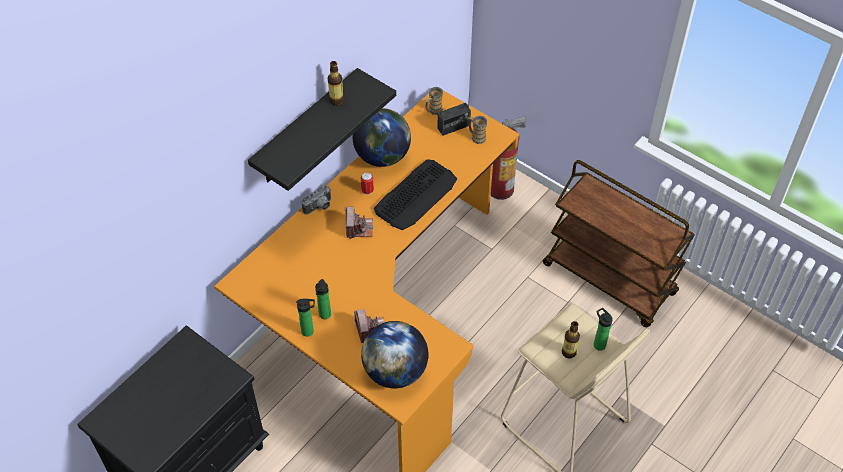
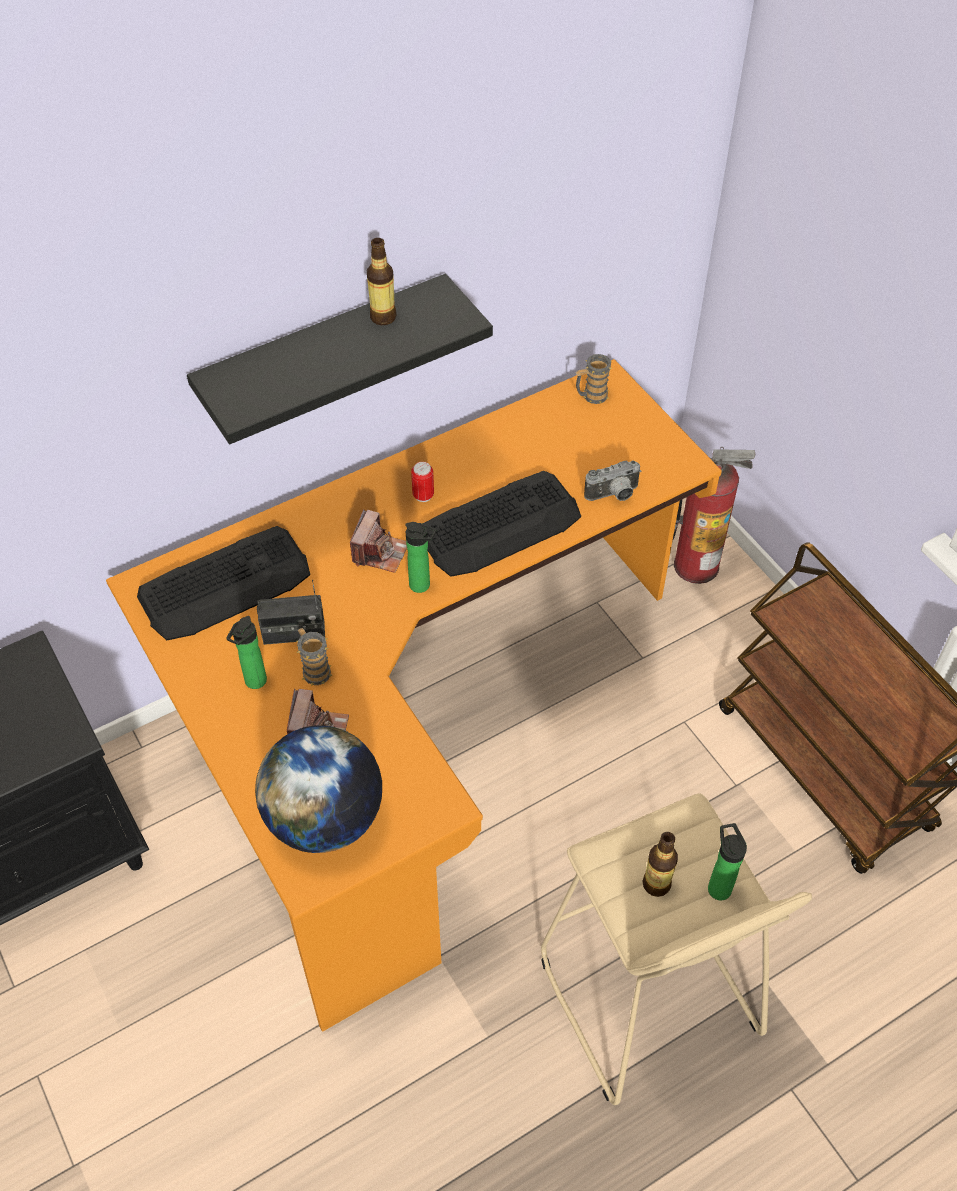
camera: 20 degrees right, 0 degrees up
(283, 269) = (226, 584): none -> keyboard
(309, 331) = (216, 701): bottle -> bottle (422, 586)
(319, 207) = (333, 501): camera -> camera (614, 495)
(382, 156) = (474, 447): globe -> none
(453, 127) = (613, 431): radio -> radio (294, 633)
(476, 137) = (645, 457): mug -> mug (314, 669)

